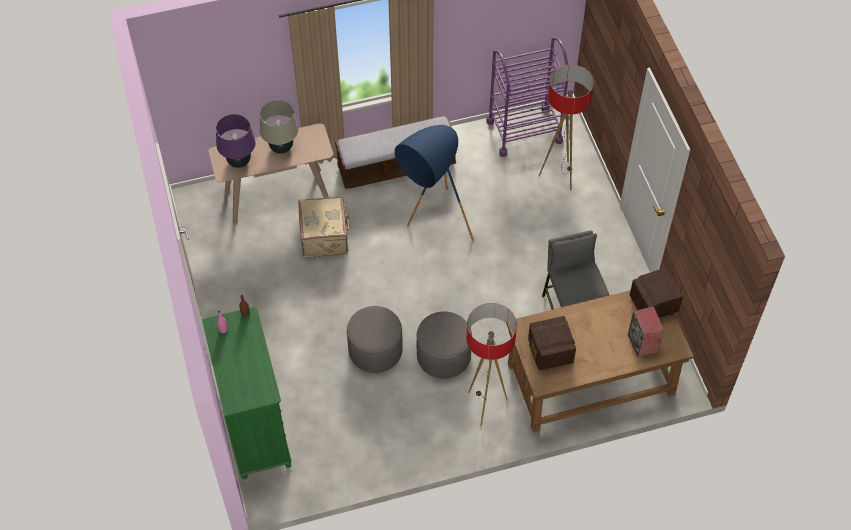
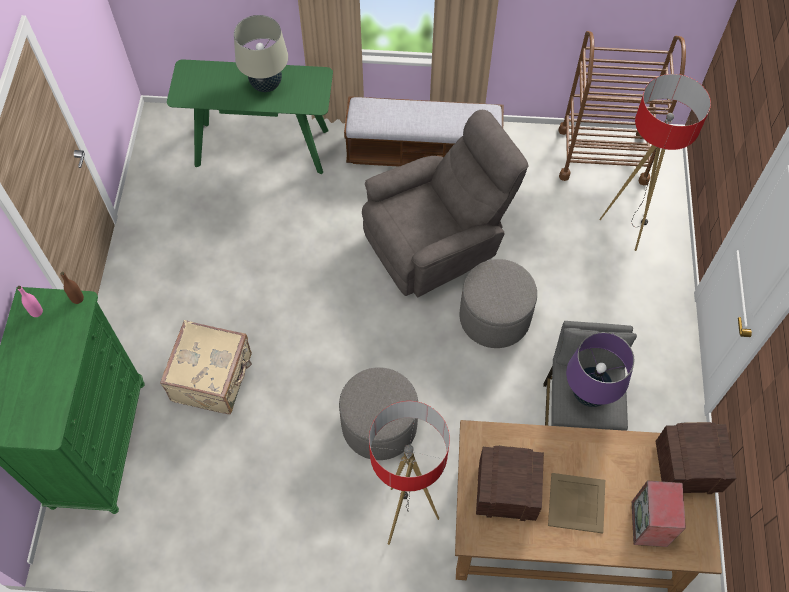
camera: 20 degrees right, 5 degrees up
(239, 161) = (206, 87): purple table lamp -> purple table lamp (589, 393)
(277, 196) = (262, 147): beige console table -> green console table
(325, 236) = (297, 215): beige suitcase -> beige suitcase (213, 378)
(375, 350) = (295, 387): grey ottoman -> grey ottoman (494, 317)
(433, 225) = (437, 243): blue floor lamp -> grey armchair
(524, 131) = (602, 155): purple cart -> brown cart
(550, 352) = (505, 491): radio -> radio turned 90 degrees clockwise
(596, 345) = (577, 503): none -> beige tray

